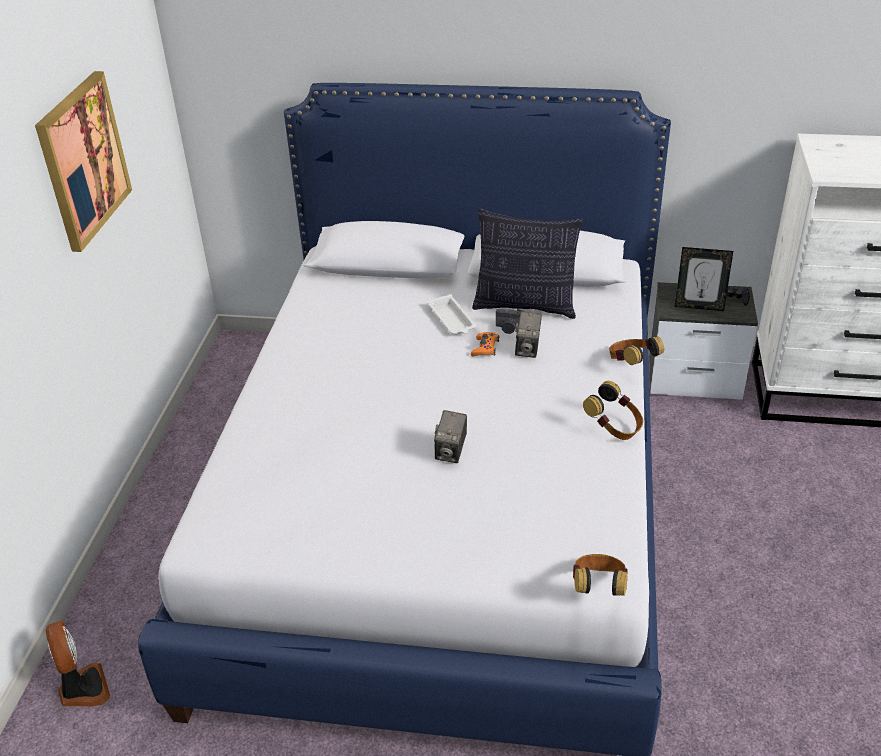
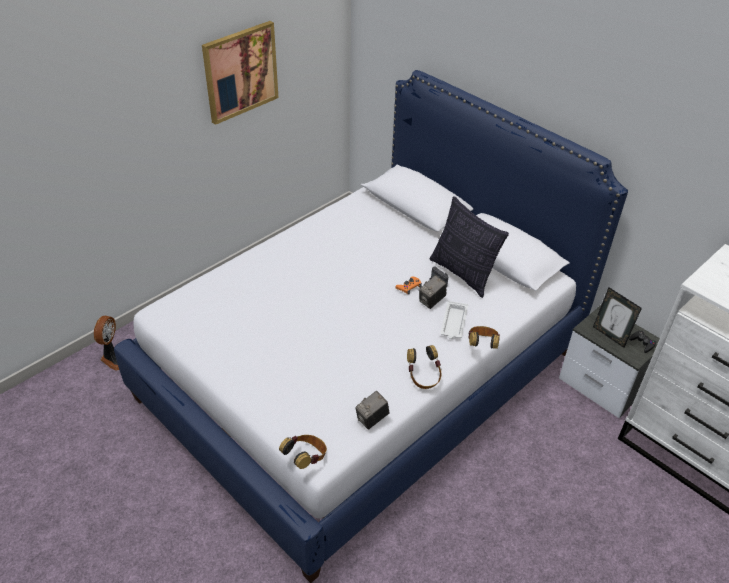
camera: 35 degrees right, 5 degrees up
(451, 452) = (320, 337): camera -> camera (372, 419)
(452, 319) = (410, 260): white tray -> white tray (453, 323)

